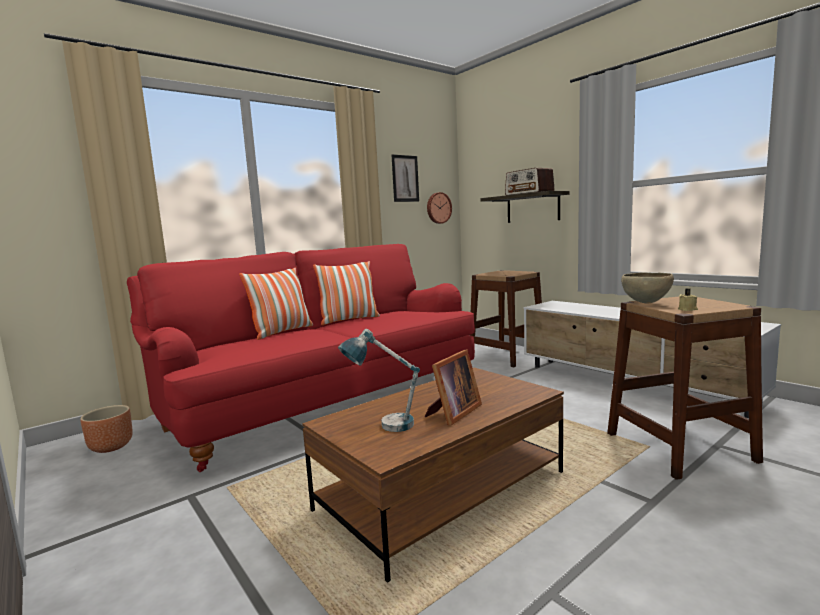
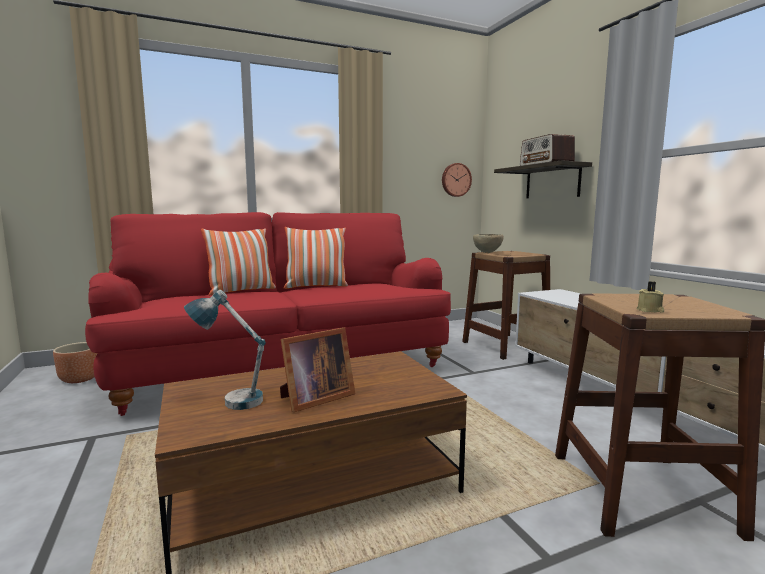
camera: 15 degrees right, 0 degrees up
(405, 178) = (418, 146): picture -> none
(646, 303) = (608, 297): brown bowl -> brown bowl (487, 253)

